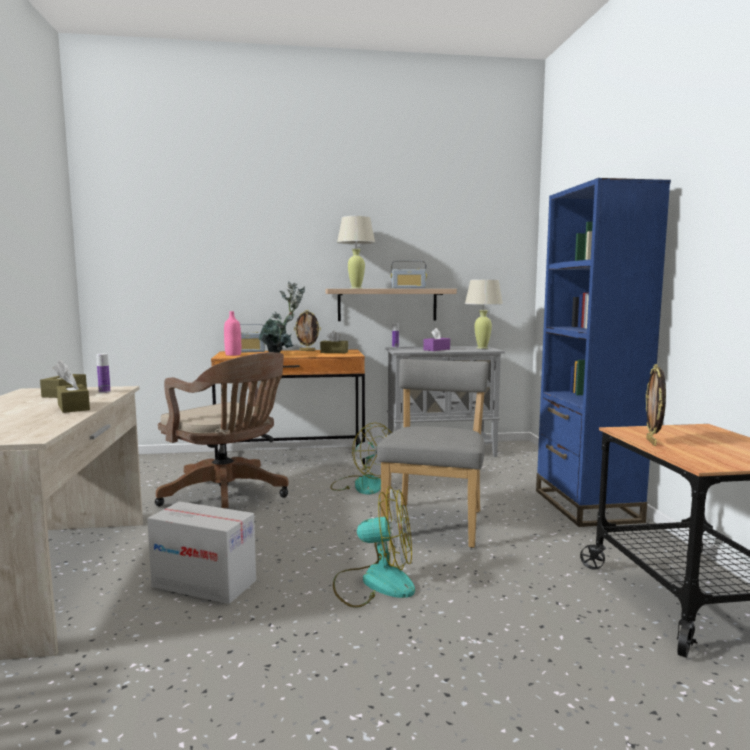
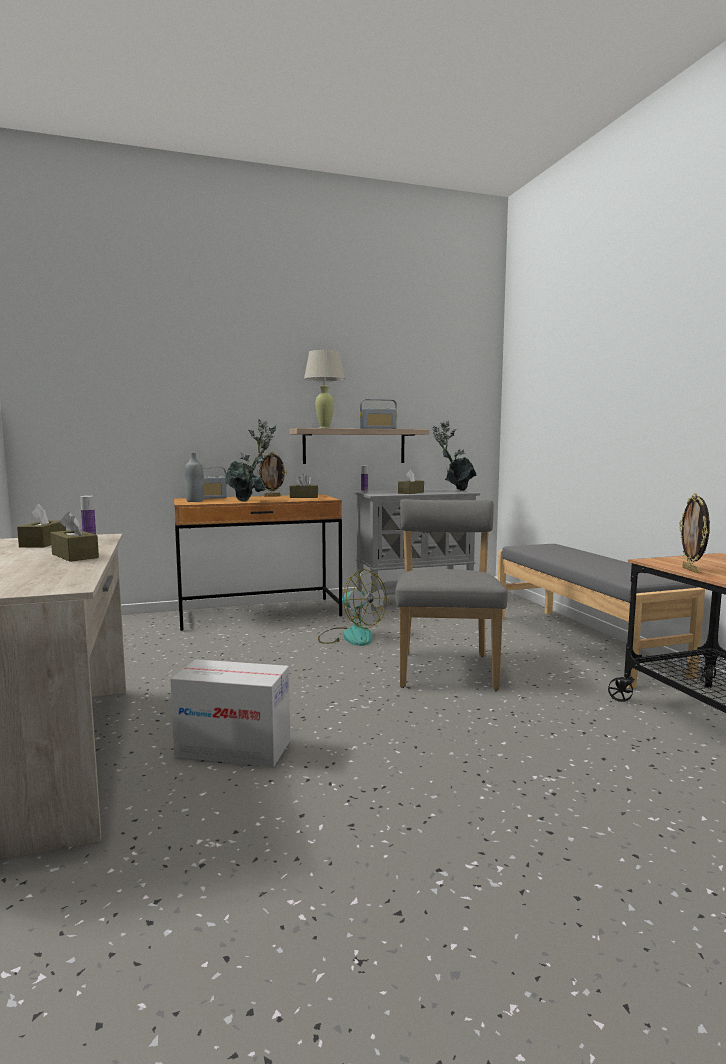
camera: 10 degrees left, 0 degrees up
(228, 496) = (210, 656): brown office chair -> none
(233, 354) = (195, 501): pink bottle -> grey bottle
(375, 583) = (418, 732): fan -> none
(436, 349) = (411, 492): purple tissue box -> brown tissue box
(482, 348) = (454, 490): beige table lamp -> potted plant
(586, 506) = (583, 643): blue bookcase -> grey bench

